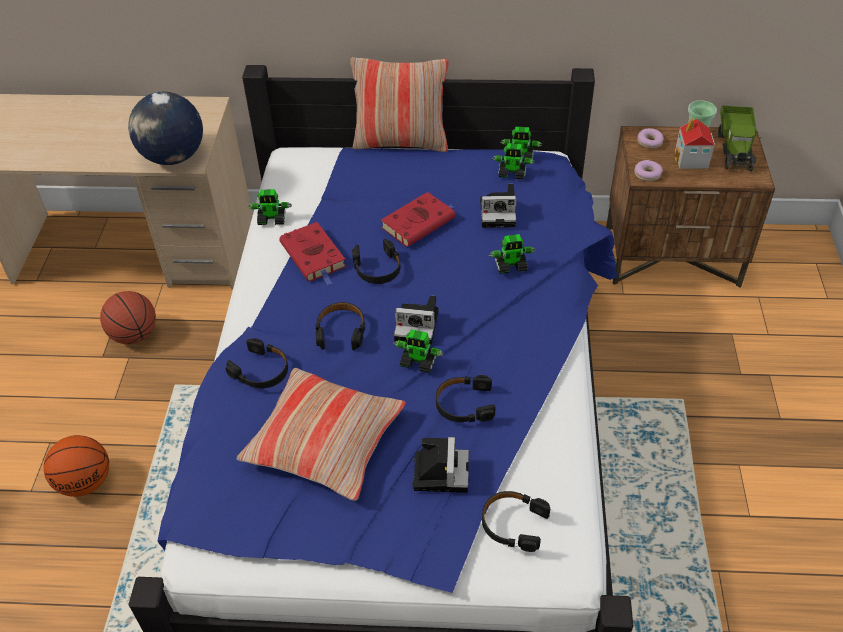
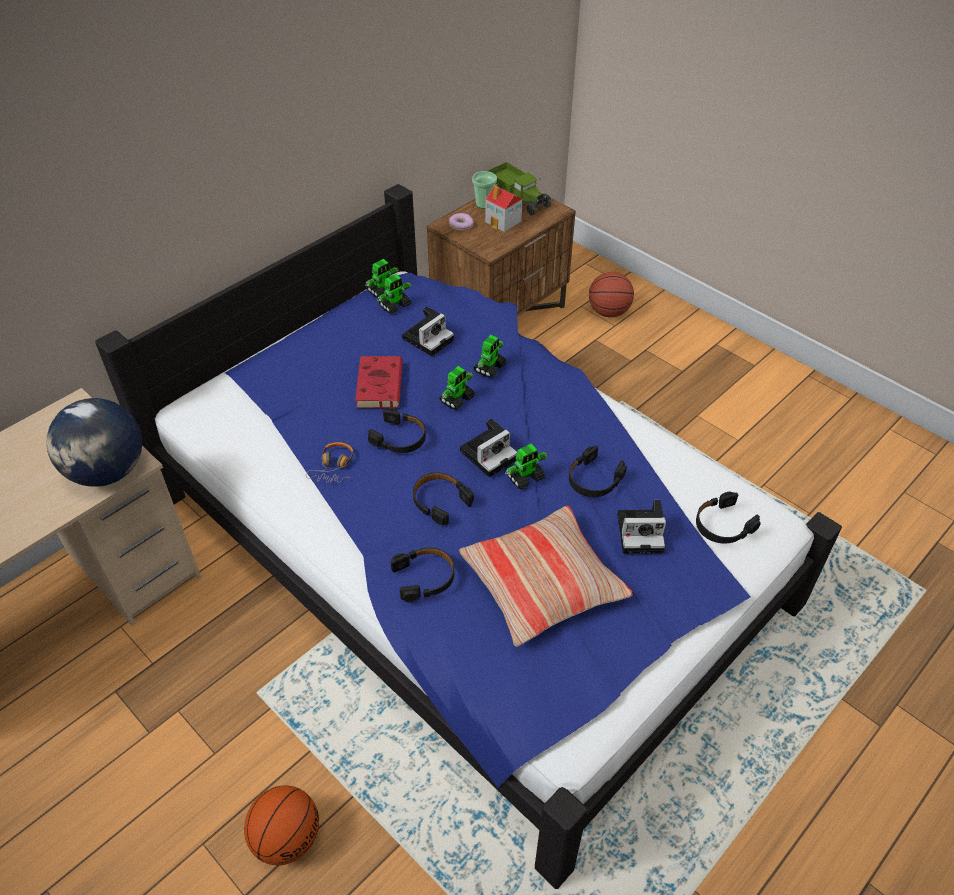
camera: 50 degrees left, 0 degrees up
(134, 335) = (156, 688): basketball -> basketball (608, 312)
(272, 219) = (248, 467): toy robot -> toy robot (457, 399)
(314, 257) = (334, 467): red book -> headphones
(401, 142) = (271, 337): pillow -> none
(440, 471) = (642, 532): camera -> camera turned 135 degrees clockwise
(647, 174) = (490, 248): donut -> none

